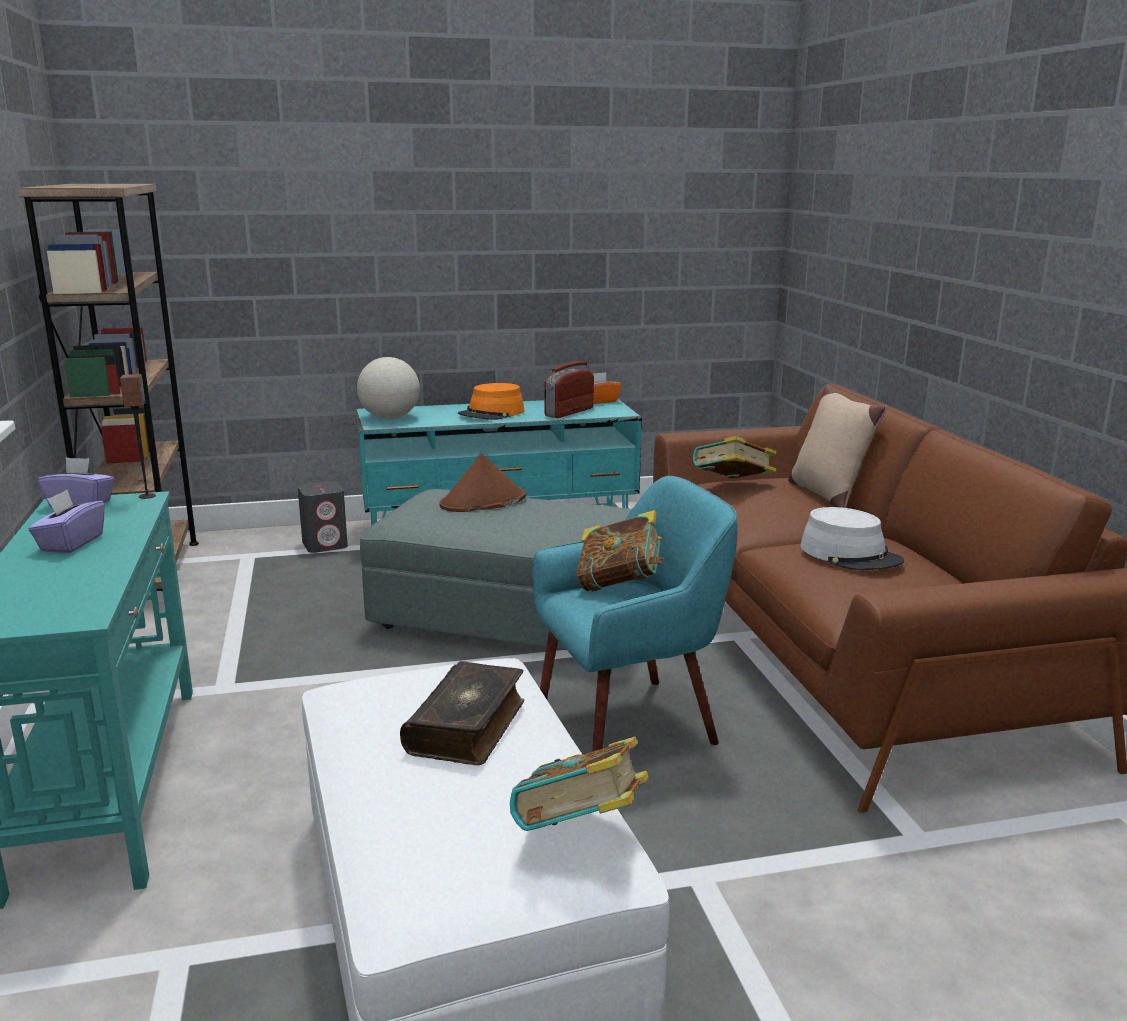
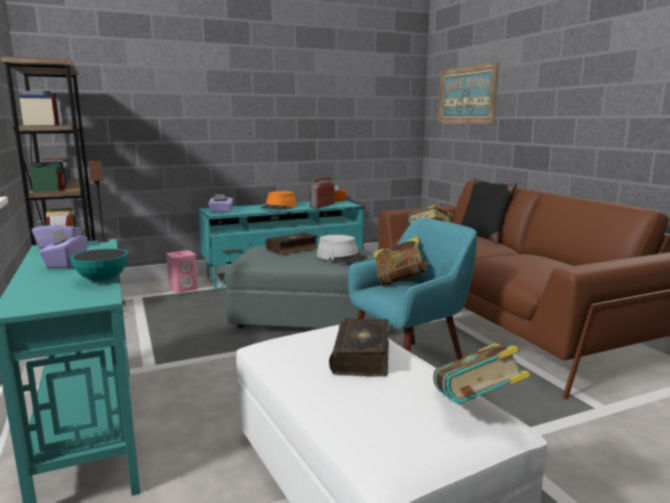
camera: 10 degrees left, 5 degrees down
(104, 580) = (102, 279): none -> bowl
(325, 545) = (183, 288): grey speaker -> pink speaker
(390, 418) = (221, 211): globe -> purple tissue box
(483, 502) = (292, 249): brown hat -> book
(827, 495) = (482, 236): beige pillow -> black pillow
(844, 218) = (466, 95): none -> picture
(850, 554) = (519, 259): grey hat -> grey hat (341, 257)

